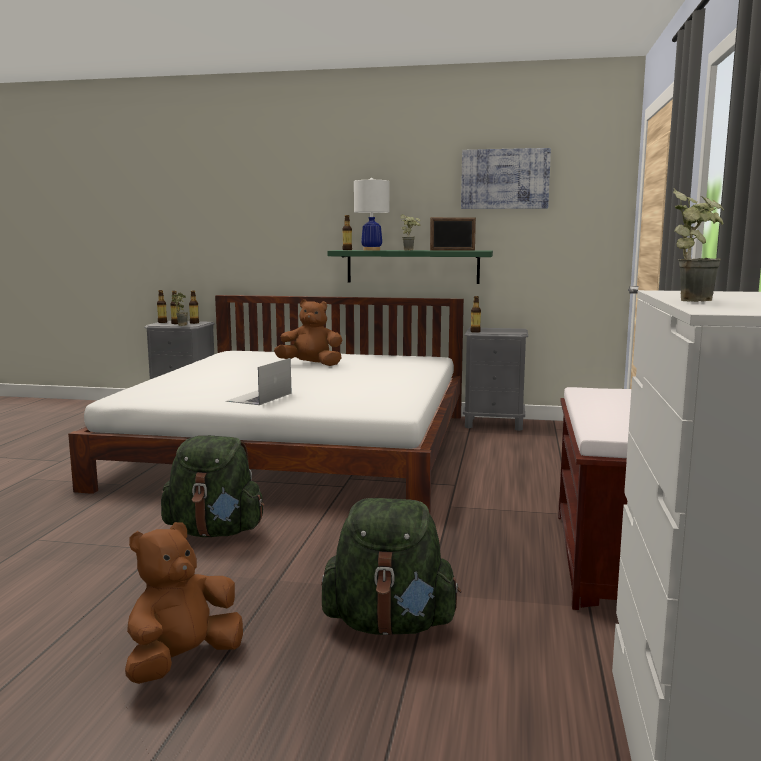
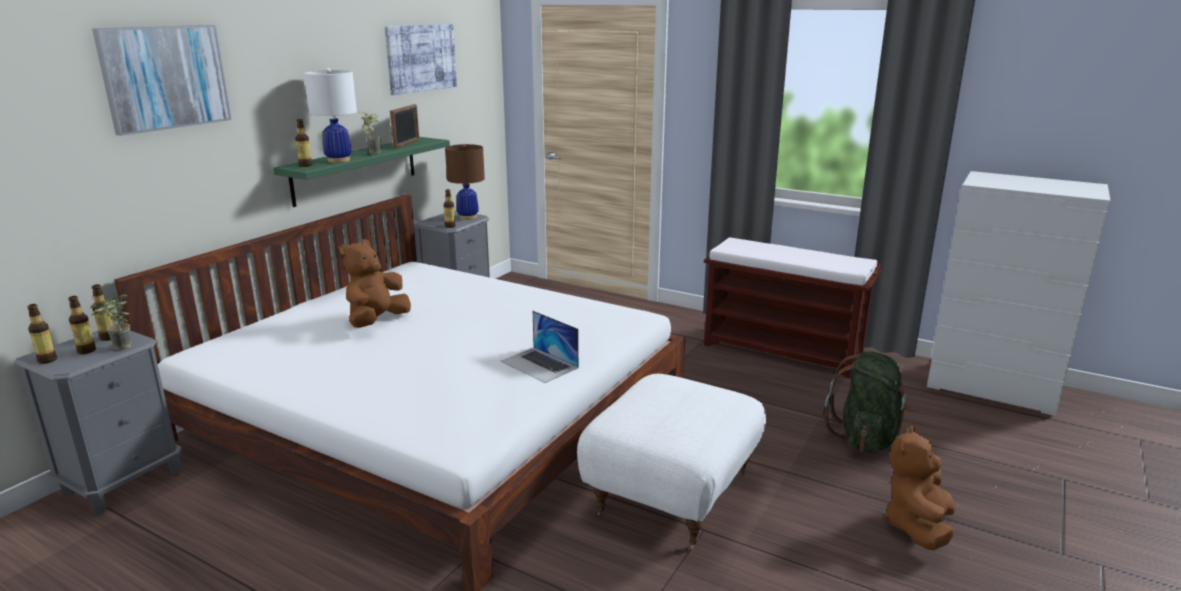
camera: 70 degrees left, 10 degrees up
(183, 661) = (918, 527): brown plush toy -> brown plush toy turned 60 degrees clockwise
(215, 532) = (671, 493): green backpack -> white ottoman
(269, 180) = (165, 77): none -> picture
(510, 332) = (468, 217): none -> brown table lamp
(695, 300) = (1040, 189): potted plant -> none

